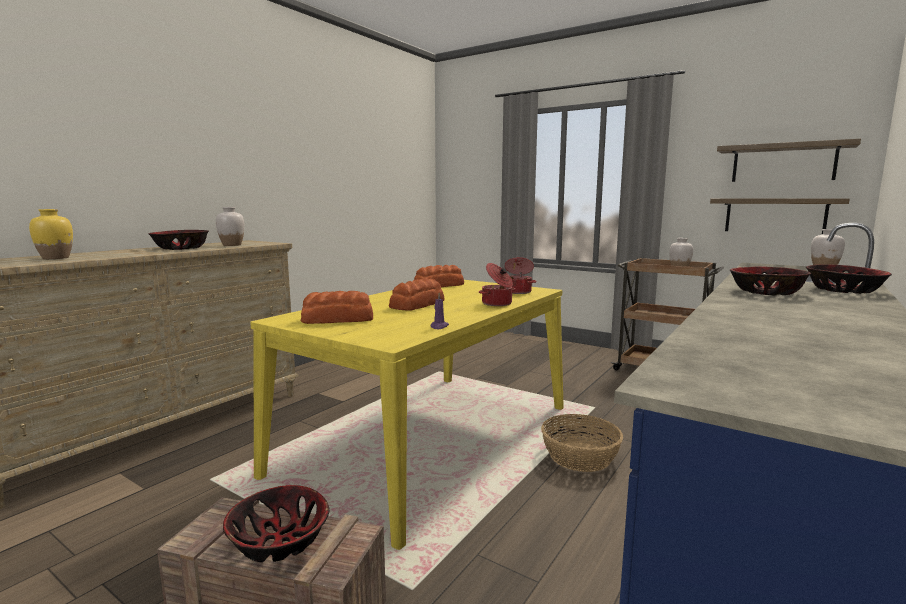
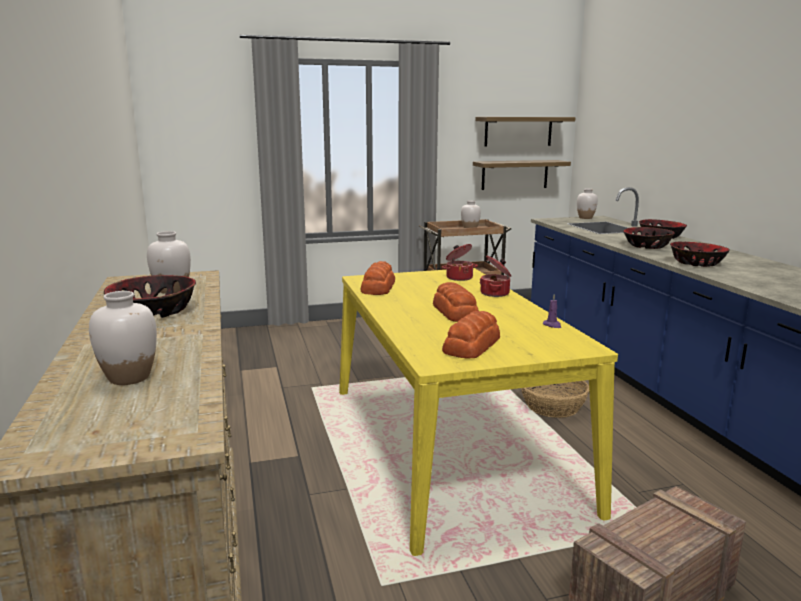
camera: 50 degrees left, 5 degrees up
(55, 258) = (129, 378): yellow vase -> white vase
(280, 542) = (672, 529): bowl -> bowl (697, 263)

